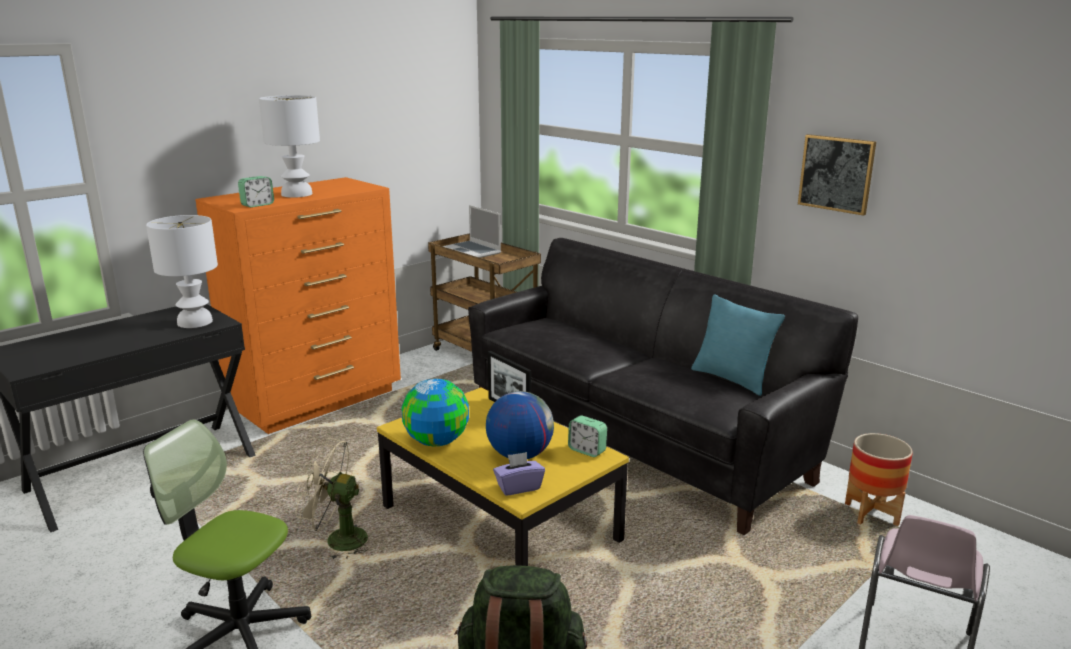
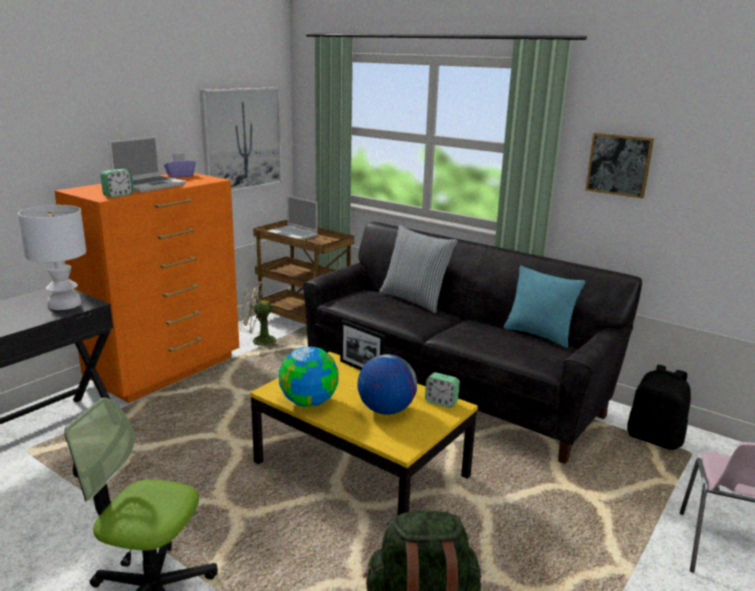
camera: 10 degrees left, 0 degrees up
(297, 194) = (150, 185): white table lamp -> laptop
(337, 540) = (220, 497): beige fan -> beige fan (258, 341)
(416, 140) = (242, 139): none -> picture
(518, 487) = (396, 439): purple tissue box -> purple tissue box (180, 176)
(597, 332) = (415, 300): none -> pillow
(871, 514) = (654, 438): planter -> black backpack

